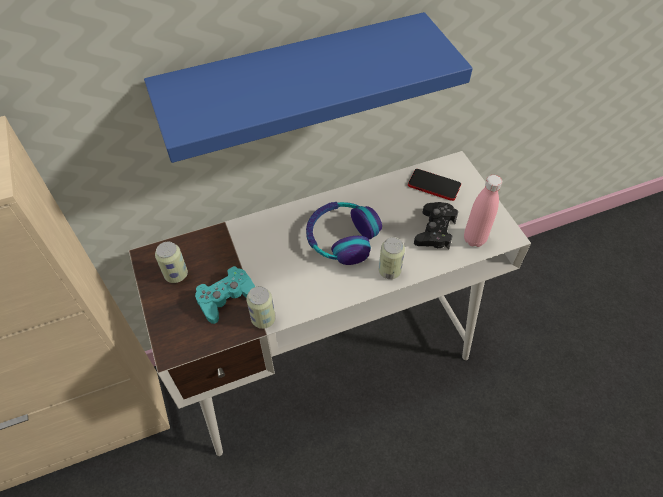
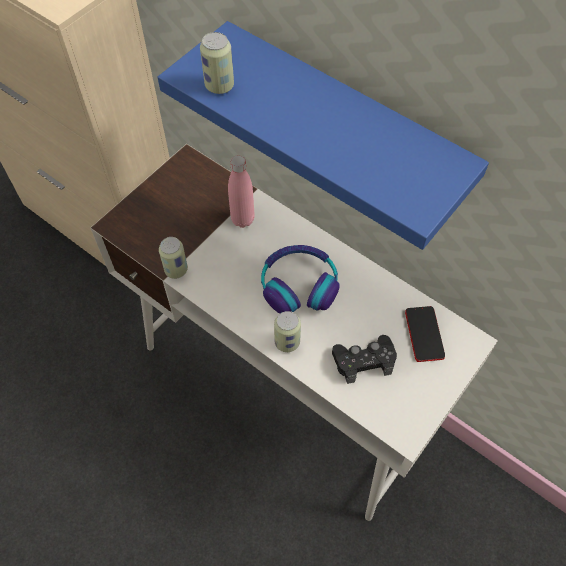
camera: 60 degrees right, 5 degrees up
(176, 275) = (182, 187): can -> can (219, 86)
(226, 298) = (181, 233): turquoise game controller -> none
(474, 239) = (378, 403): pink bottle -> pink bottle (242, 219)

